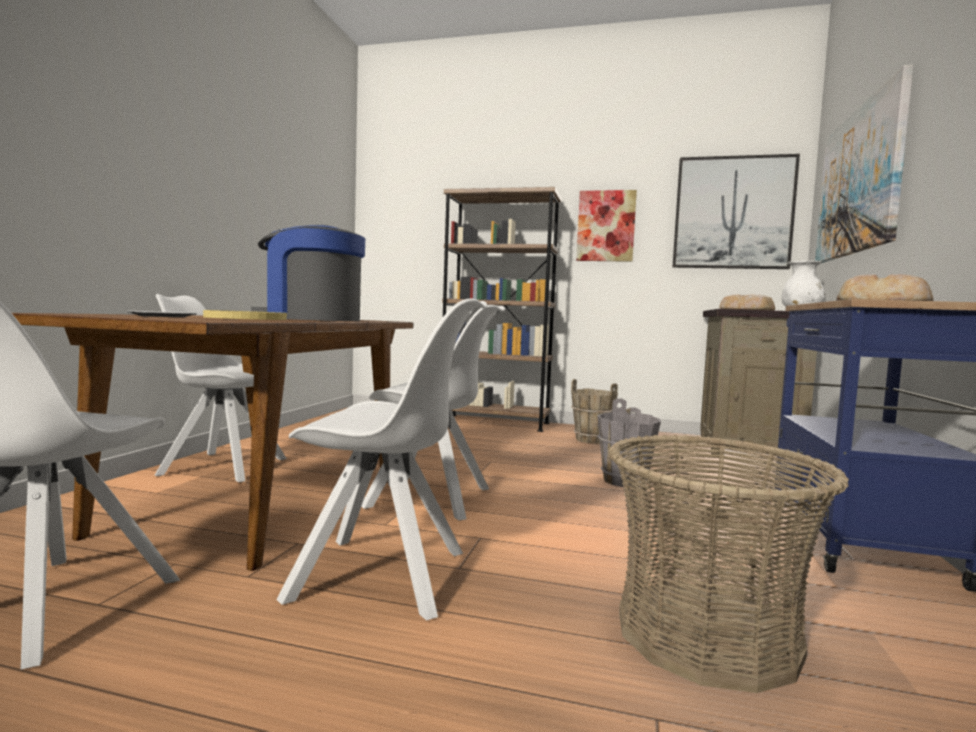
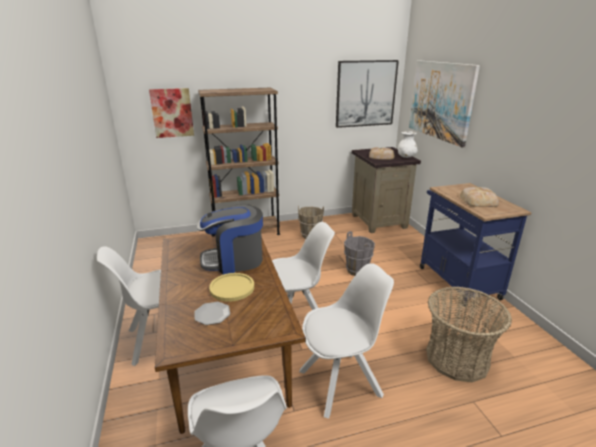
camera: 30 degrees left, 20 degrees up
(606, 226) = (298, 104): picture -> picture (172, 113)

